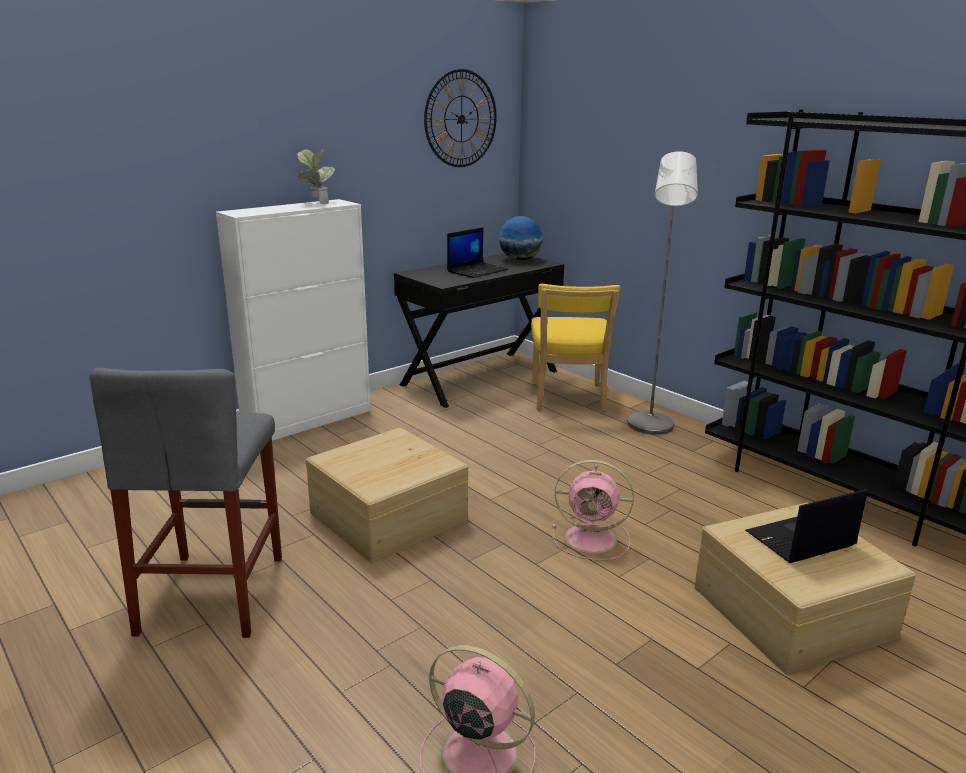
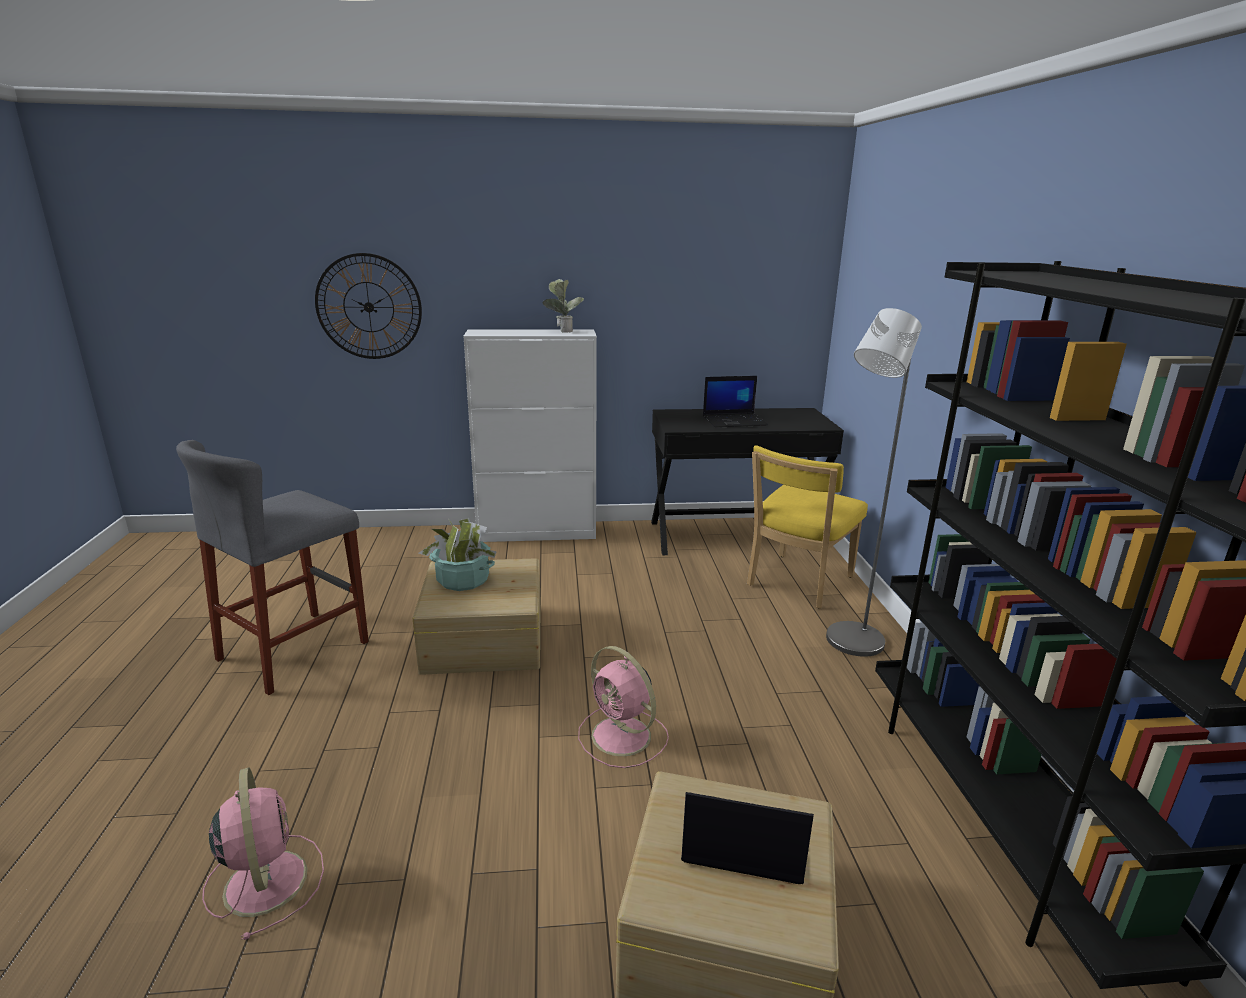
camera: 35 degrees right, 0 degrees up
(365, 462) = (463, 580): none -> potted plant
(461, 119) = (753, 257): wall clock -> wall clock (369, 307)
(520, 260) = (802, 417): globe -> none

